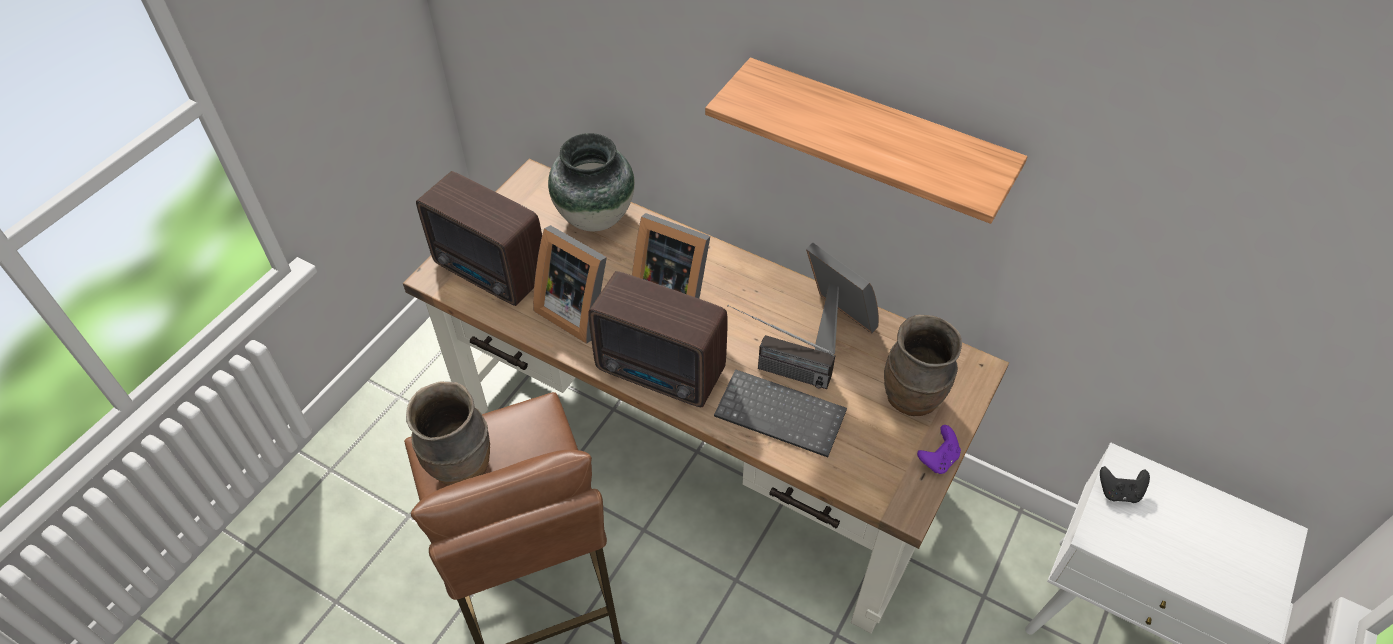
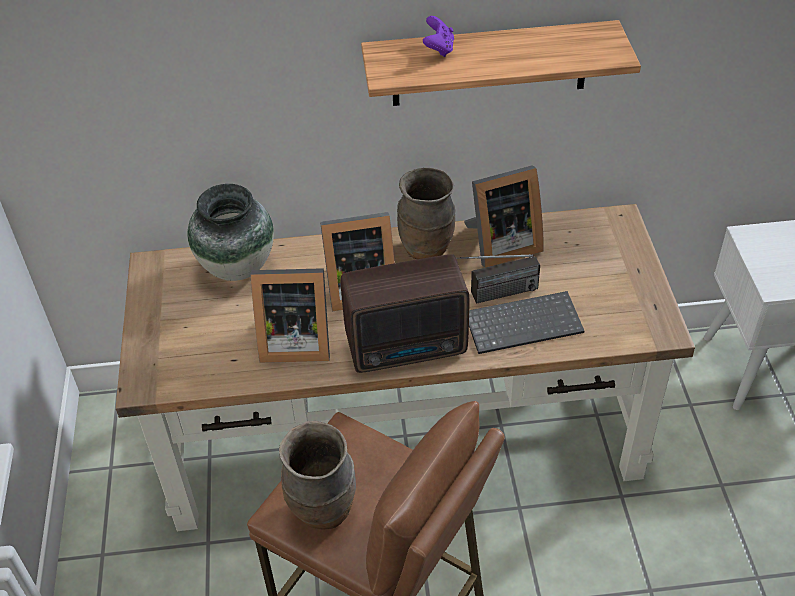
camera: 35 degrees left, 5 degrees down
(491, 273) = (191, 356): radio -> none
(833, 326) = (500, 245): picture frame -> picture frame turned 150 degrees clockwise
(912, 400) = (600, 262): brown vase -> brown vase (427, 249)
(938, 459) = (654, 290): purple game controller -> purple game controller (439, 49)
(1119, 492) = (760, 254): black game controller -> none

